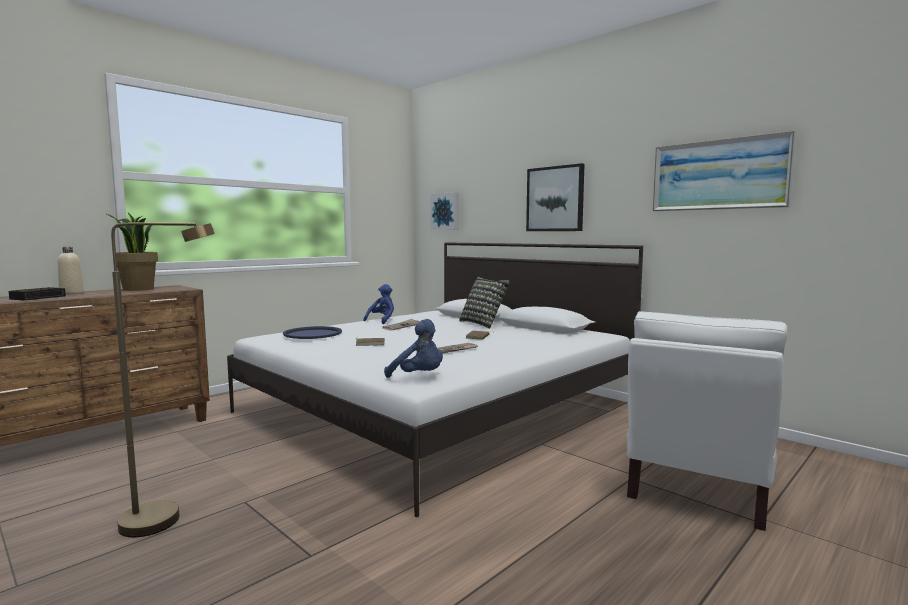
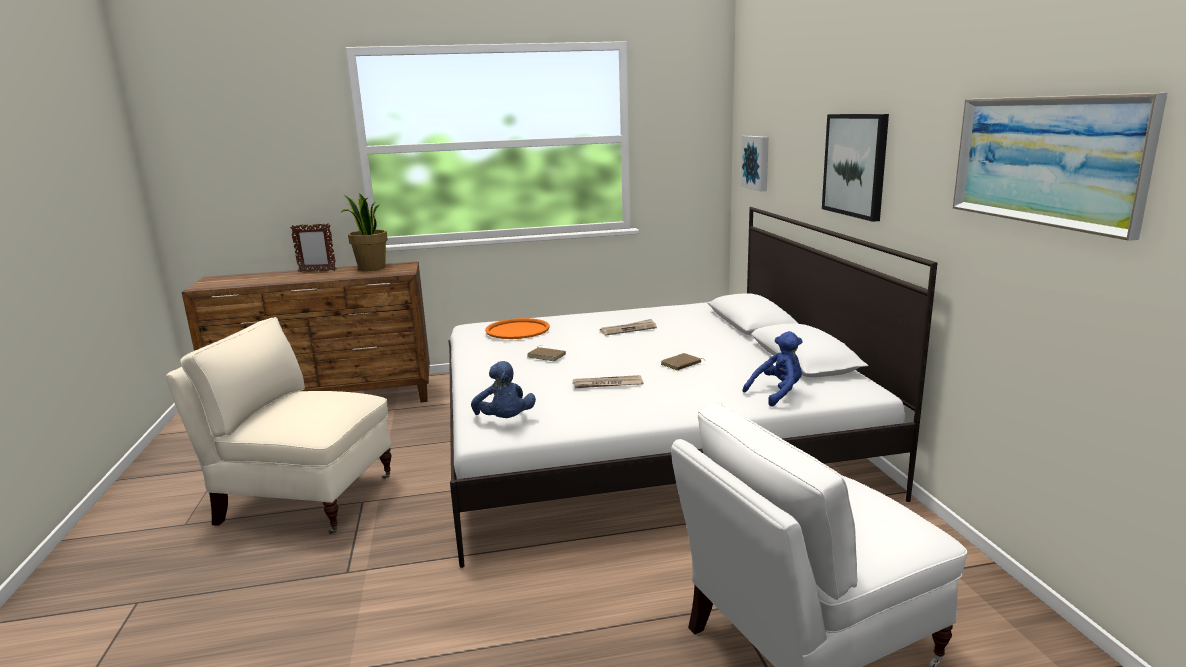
camera: 35 degrees right, 10 degrees up
(39, 297) = (285, 277): alarm clock -> none
(71, 293) = (317, 271): beige bottle -> picture frame
(167, 518) = (303, 499): brown floor lamp -> beige armchair
(313, 334) = (517, 330): blue tray -> orange tray
(382, 320) = (627, 314): blue plush toy -> blue plush toy (777, 393)
(484, 323) = (735, 338): pillow -> none

